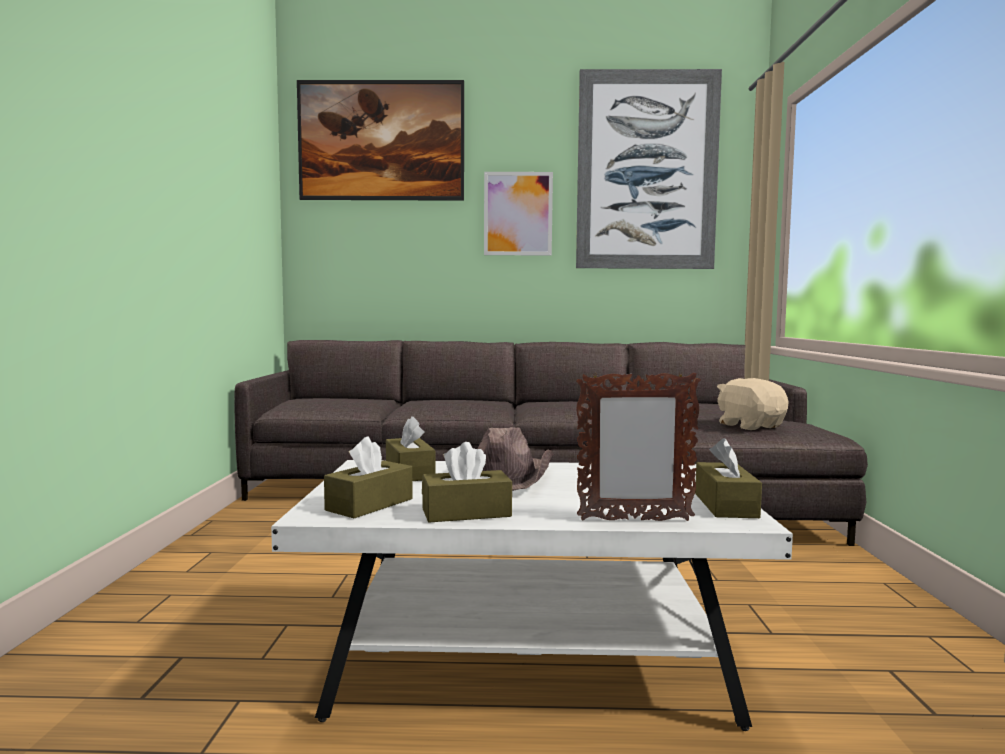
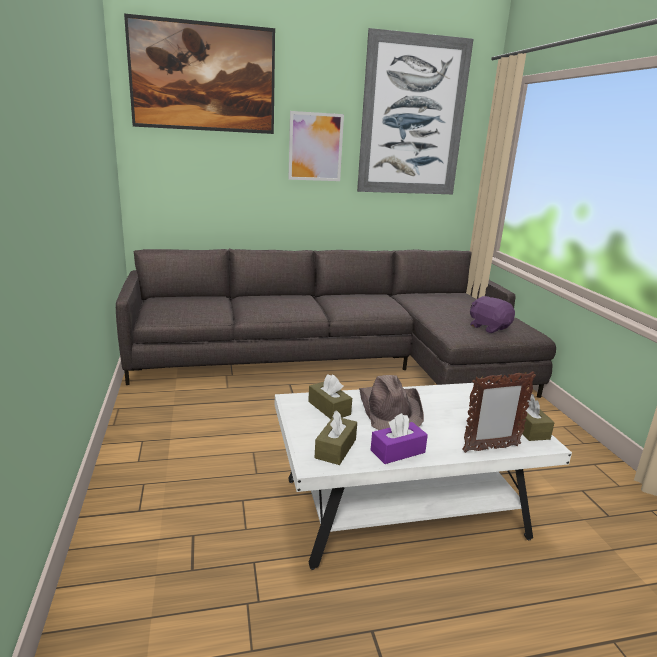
camera: 15 degrees left, 15 degrees up
(466, 513) = (397, 451): brown tissue box -> purple tissue box
(750, 426) = (489, 327): beige plush toy -> purple plush toy

